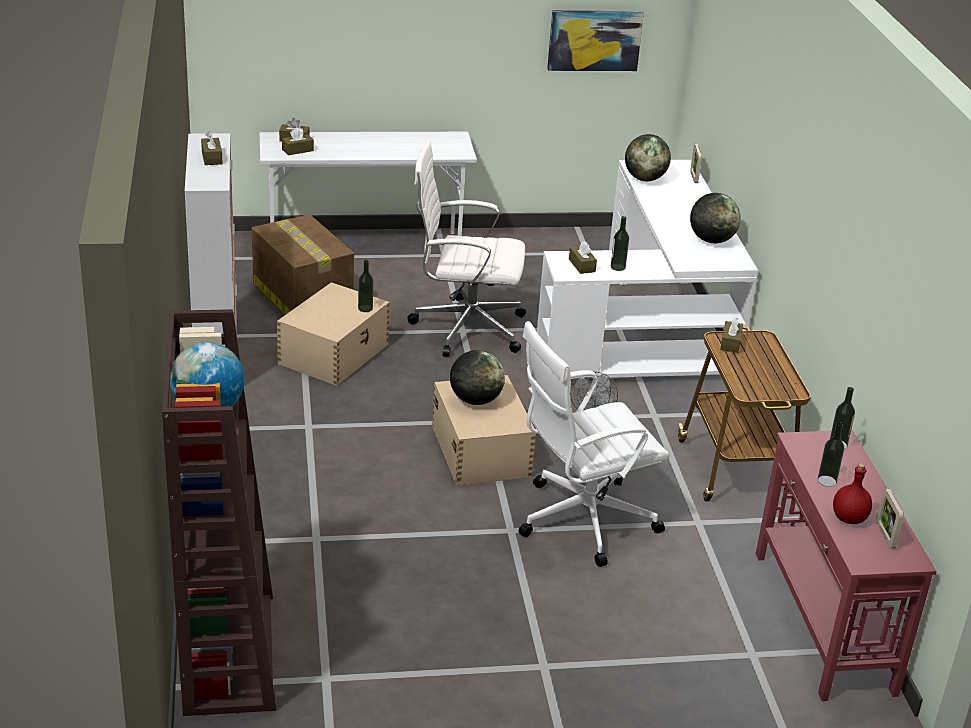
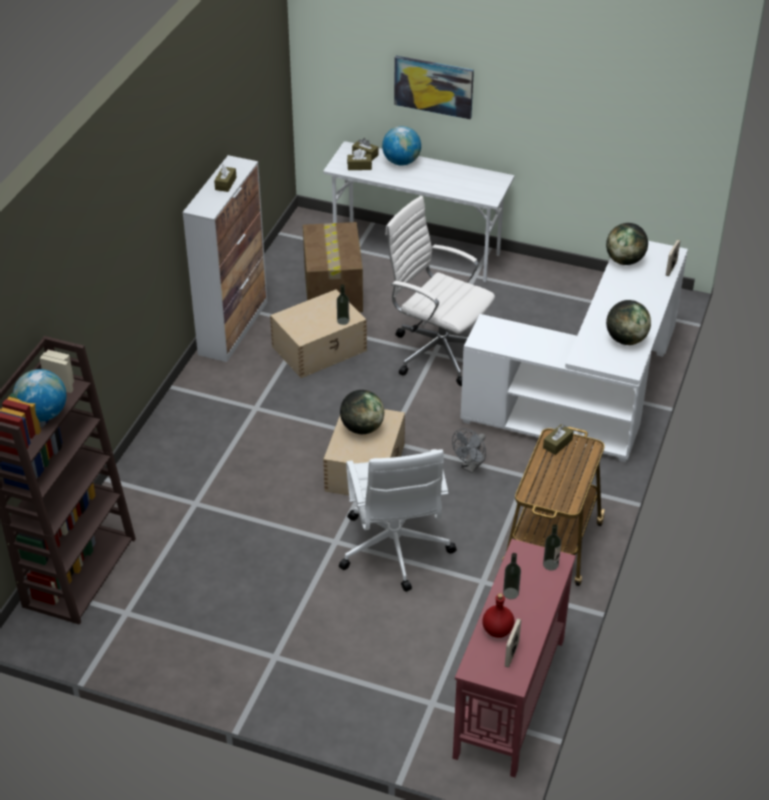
camera: 30 degrees right, 10 degrees up
(340, 139) = (401, 162): none -> globe
(582, 265) = (498, 336): brown tissue box -> none
(582, 520) = (394, 550): white office chair -> white office chair turned 105 degrees counterclockwise
(594, 40) = (629, 120): picture -> picture (433, 86)
(618, 267) = (527, 345): bottle -> none

